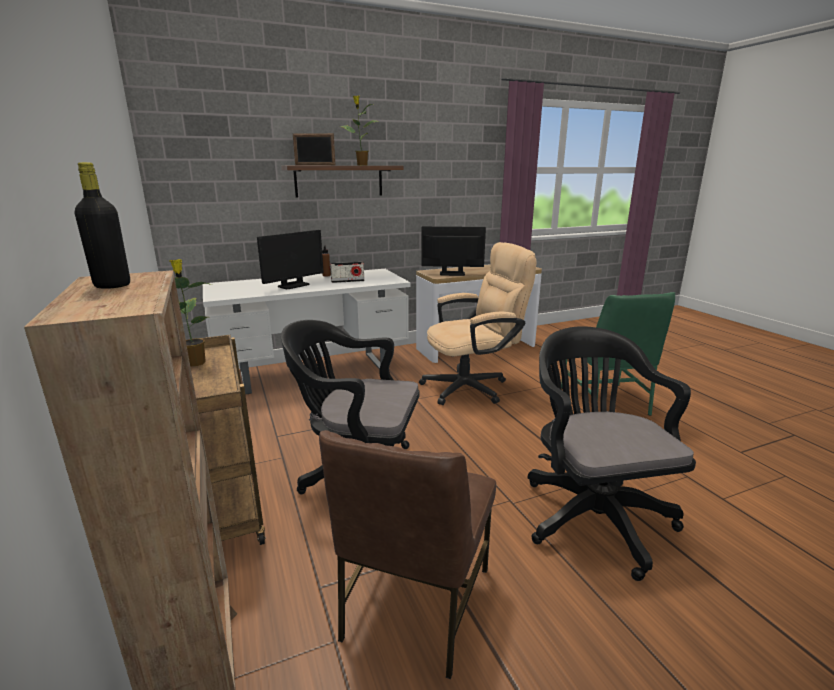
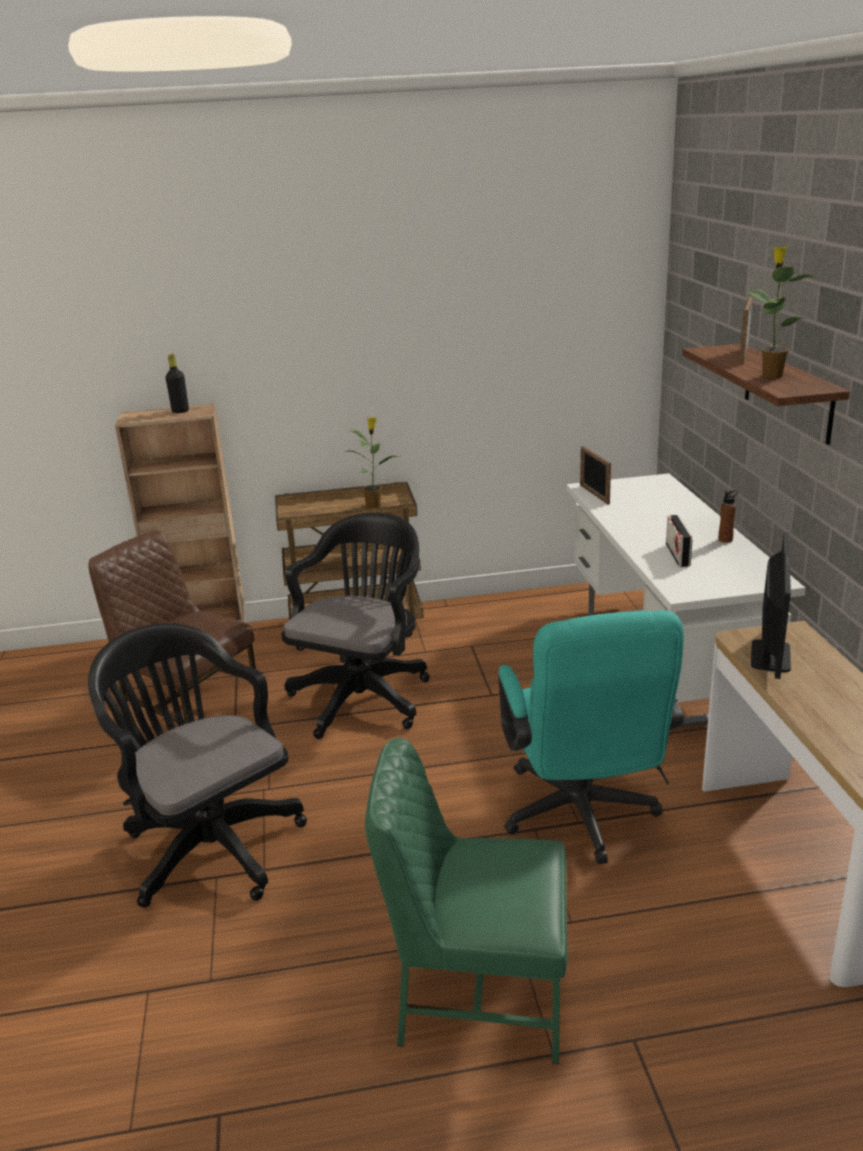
camera: 105 degrees right, 5 degrees up
(234, 295) = (594, 494): none -> picture frame
(293, 285) = (648, 521): monitor -> none
(473, 387) = (582, 818): beige office chair -> turquoise office chair
(591, 514) = (209, 844): black office chair -> black office chair turned 135 degrees counterclockwise

